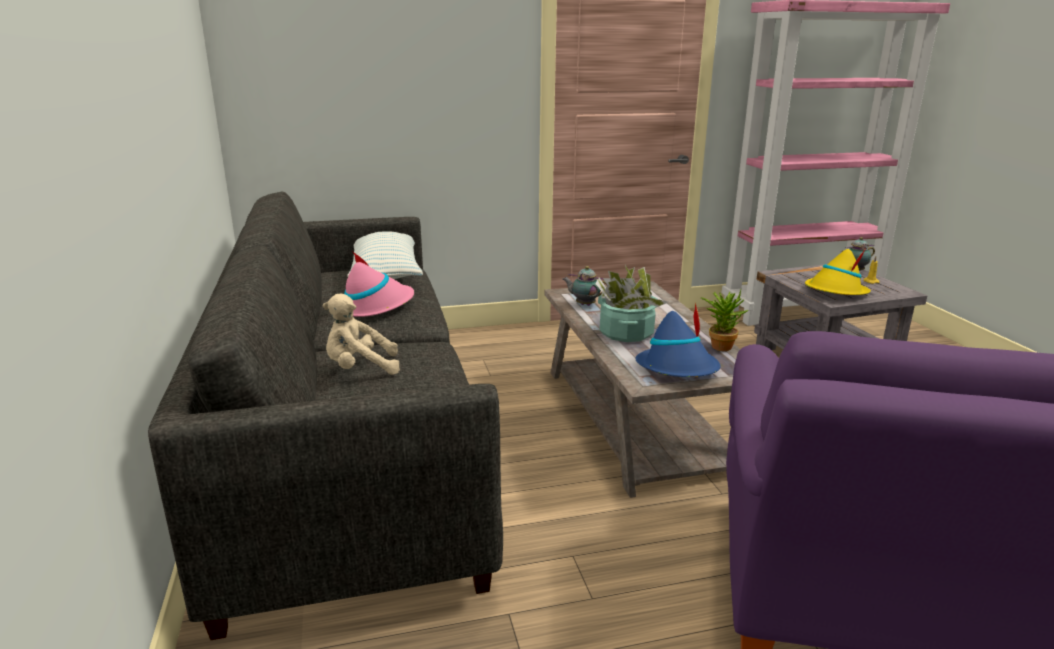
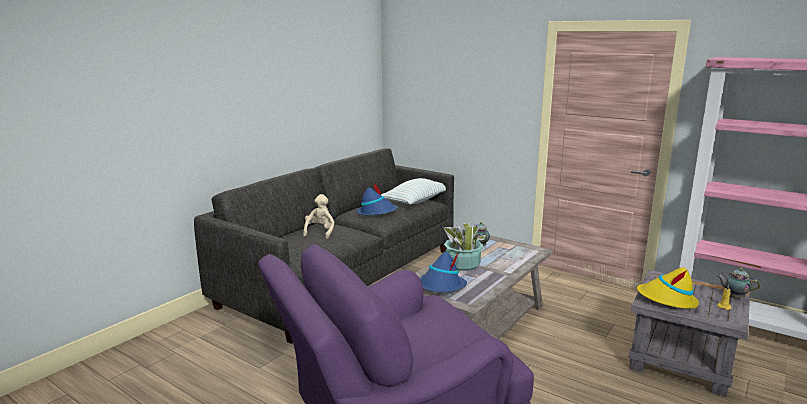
camera: 50 degrees right, 5 degrees down
(360, 368) = (320, 232): beige plush toy -> beige plush toy turned 60 degrees clockwise
(376, 306) = (377, 212): pink hat -> blue hat
(719, 345) = (491, 288): potted plant -> none

